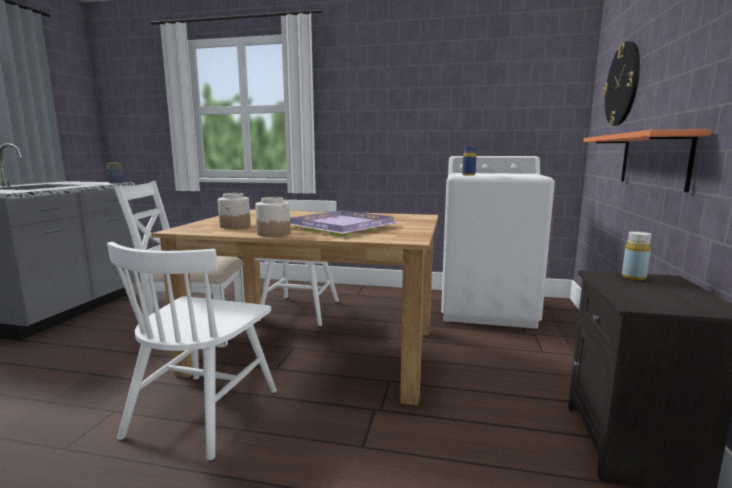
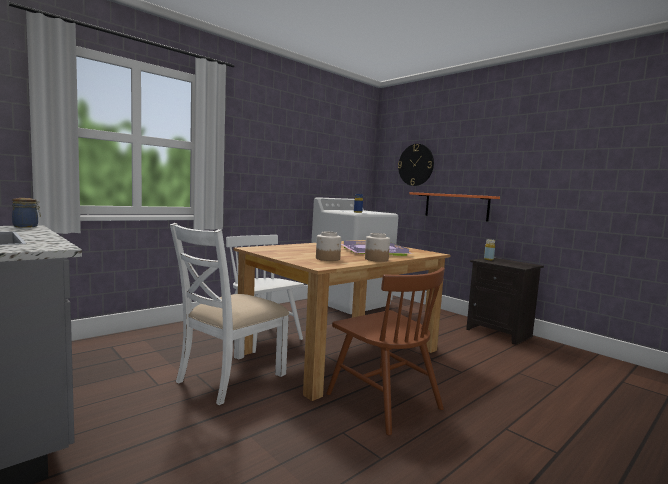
camera: 55 degrees left, 5 degrees down
(204, 412) = (383, 401): white chair -> brown chair

